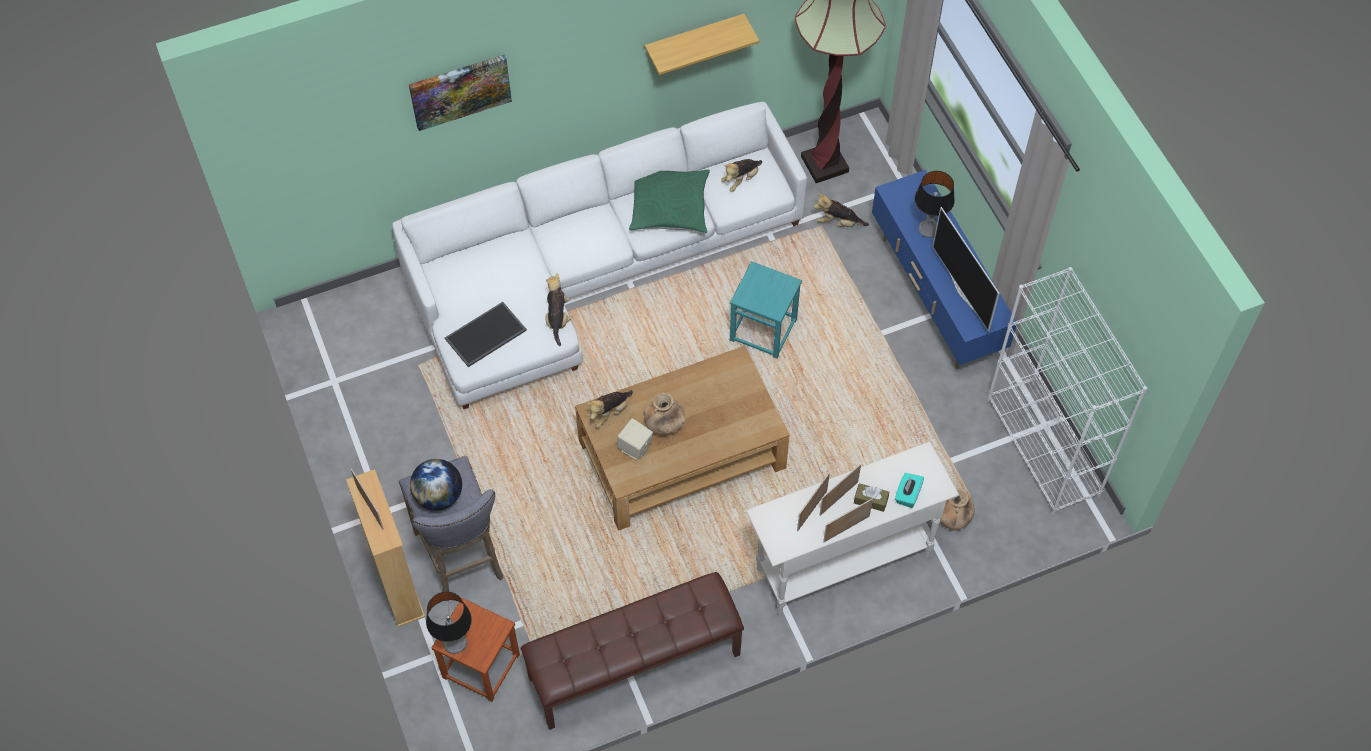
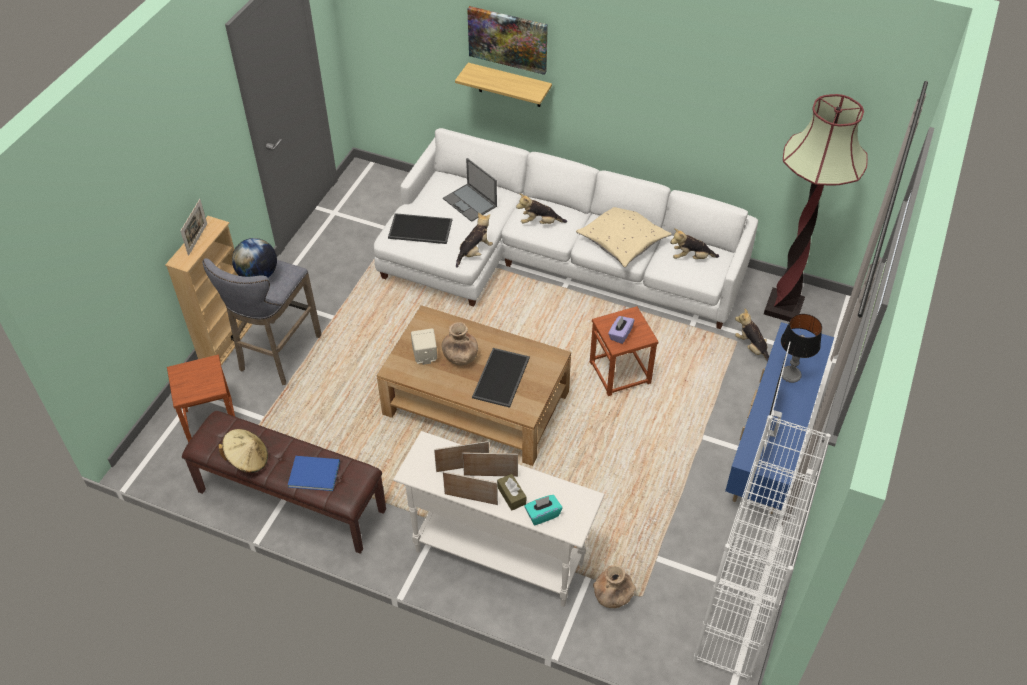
camera: 45 degrees right, 10 degrees down
(455, 643) = (181, 375): table lamp -> none
(498, 272) = (470, 203): none -> laptop
(608, 658) = (247, 459): none -> beige hat
(609, 412) = (436, 324): plush toy -> plush toy (540, 223)
(670, 206) = (623, 240): green pillow -> beige pillow
(673, 620) = (313, 473): none -> blue book
(694, 41) = (709, 115): shelf -> shelf (509, 85)
(718, 414) = (502, 378): none -> tray
(763, 330) = (620, 373): turquoise stool -> brown stool
(767, 298) = (620, 334): none -> purple tissue box

